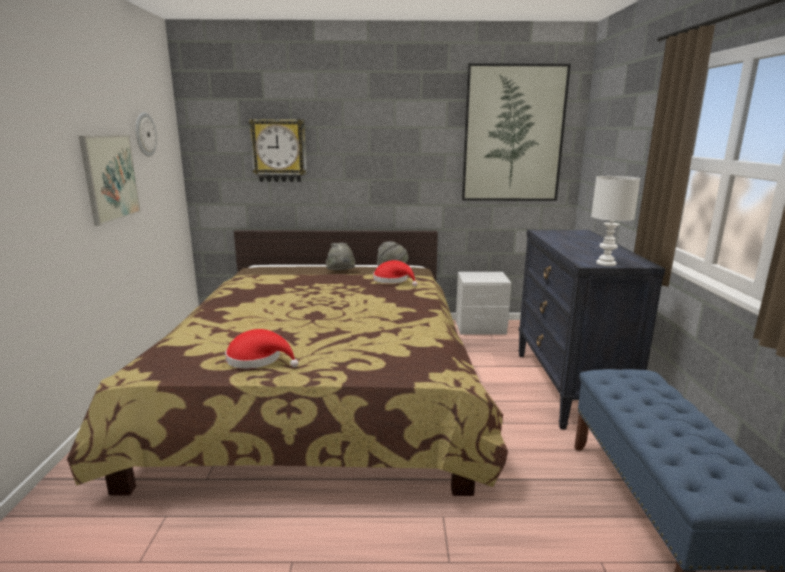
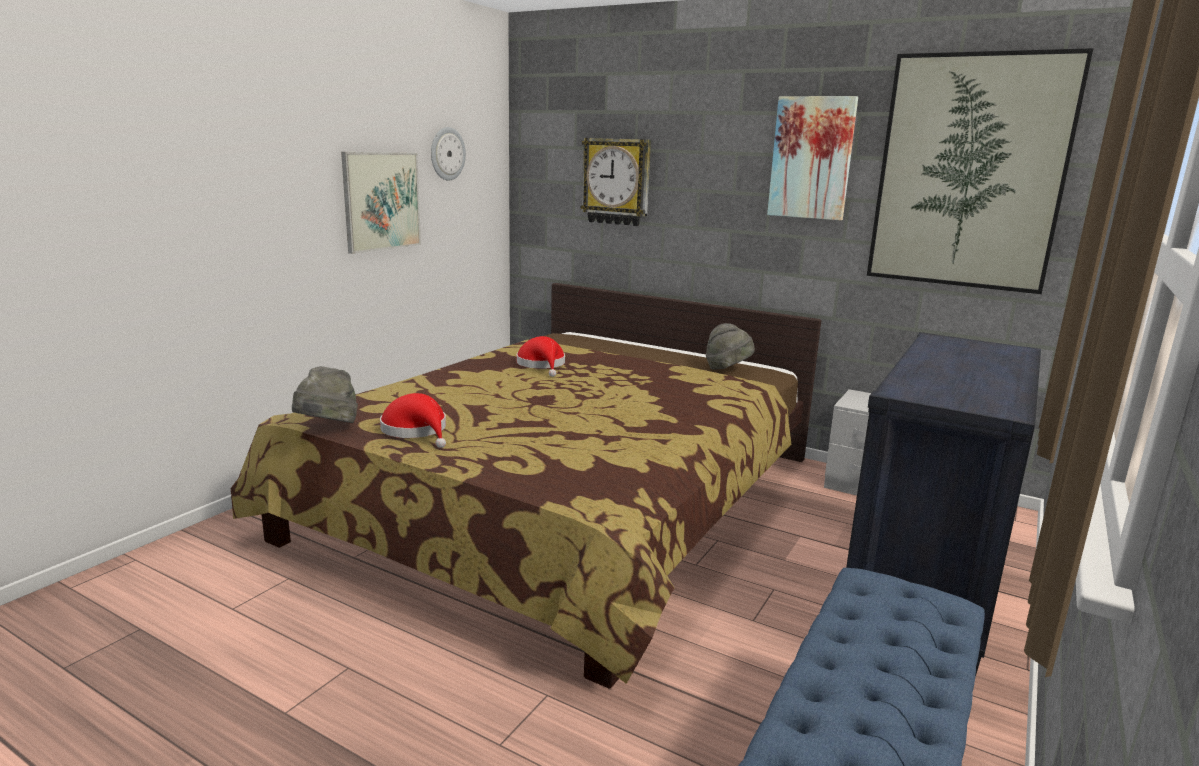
camera: 30 degrees right, 0 degrees up
(341, 273) = (655, 358): grey hat -> grey hat (327, 428)
(393, 280) = (703, 379): red hat -> red hat (542, 365)
(420, 129) = (811, 158): none -> picture
(607, 263) = (935, 398): white table lamp -> none

